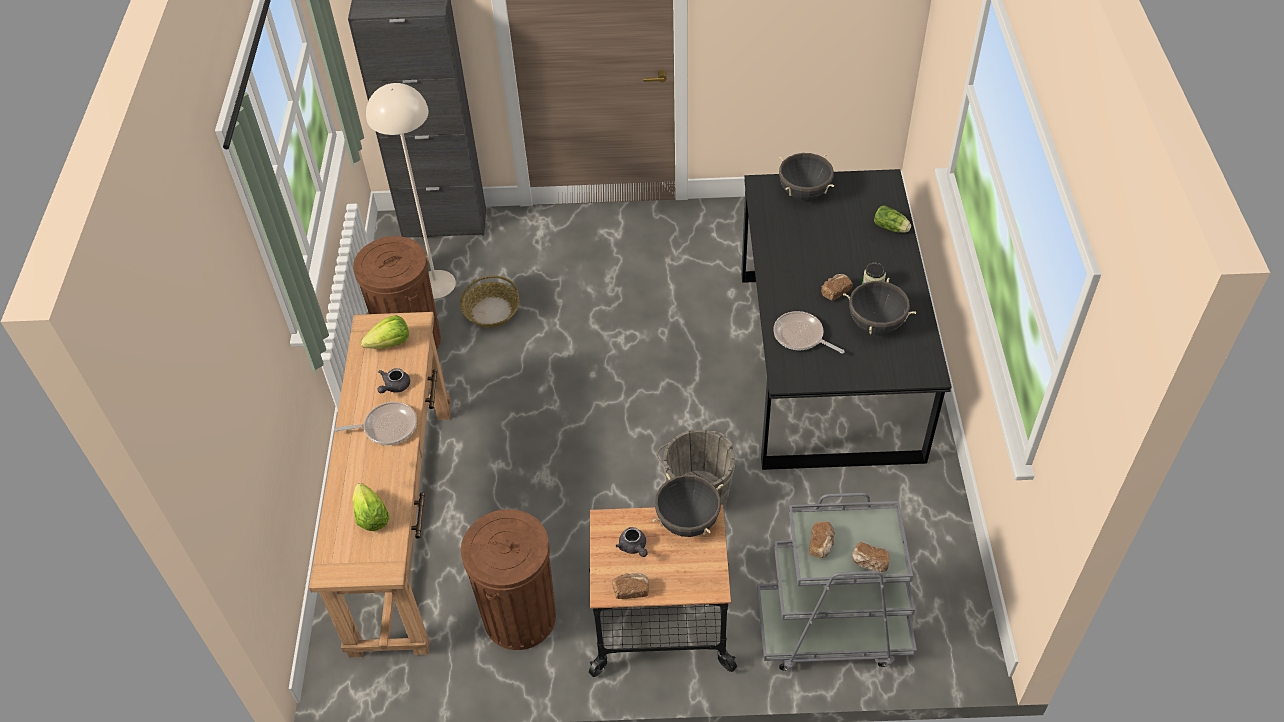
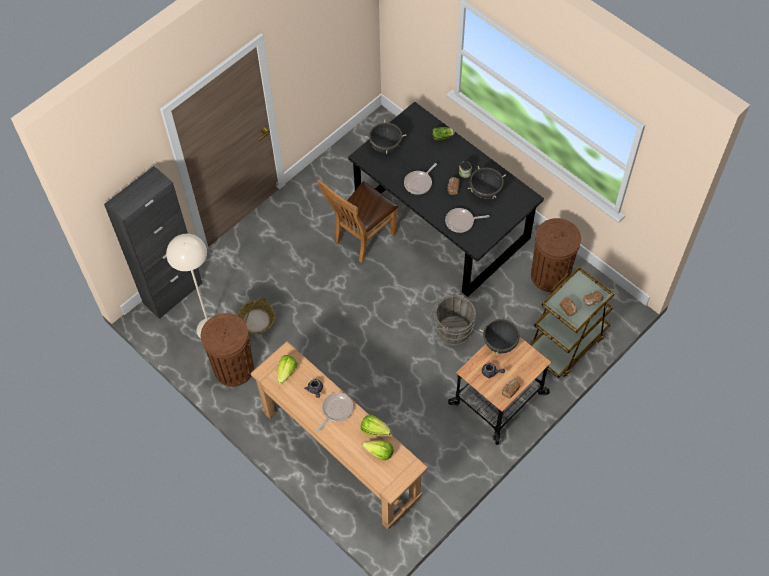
camera: 45 degrees left, 10 degrees up
(400, 485) = (374, 429): none -> lettuce
(520, 617) = (439, 448): brown trash can -> brown trash can (550, 275)
(707, 312) = (361, 239): none -> brown chair
(798, 257) = (419, 183): none -> frying pan
(832, 629) = (566, 343): grey cart -> brown cart

